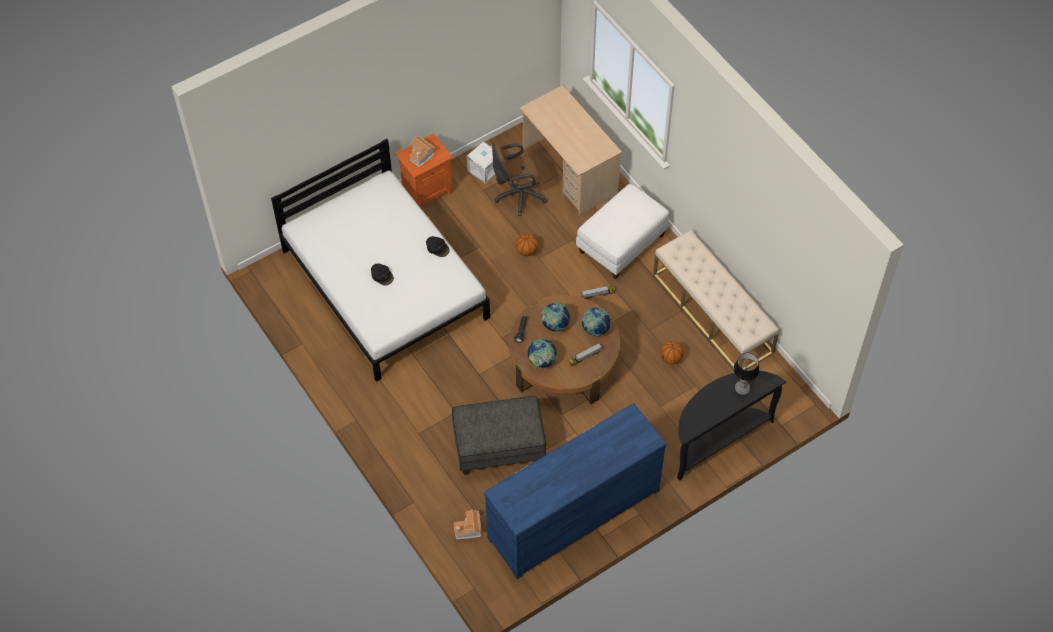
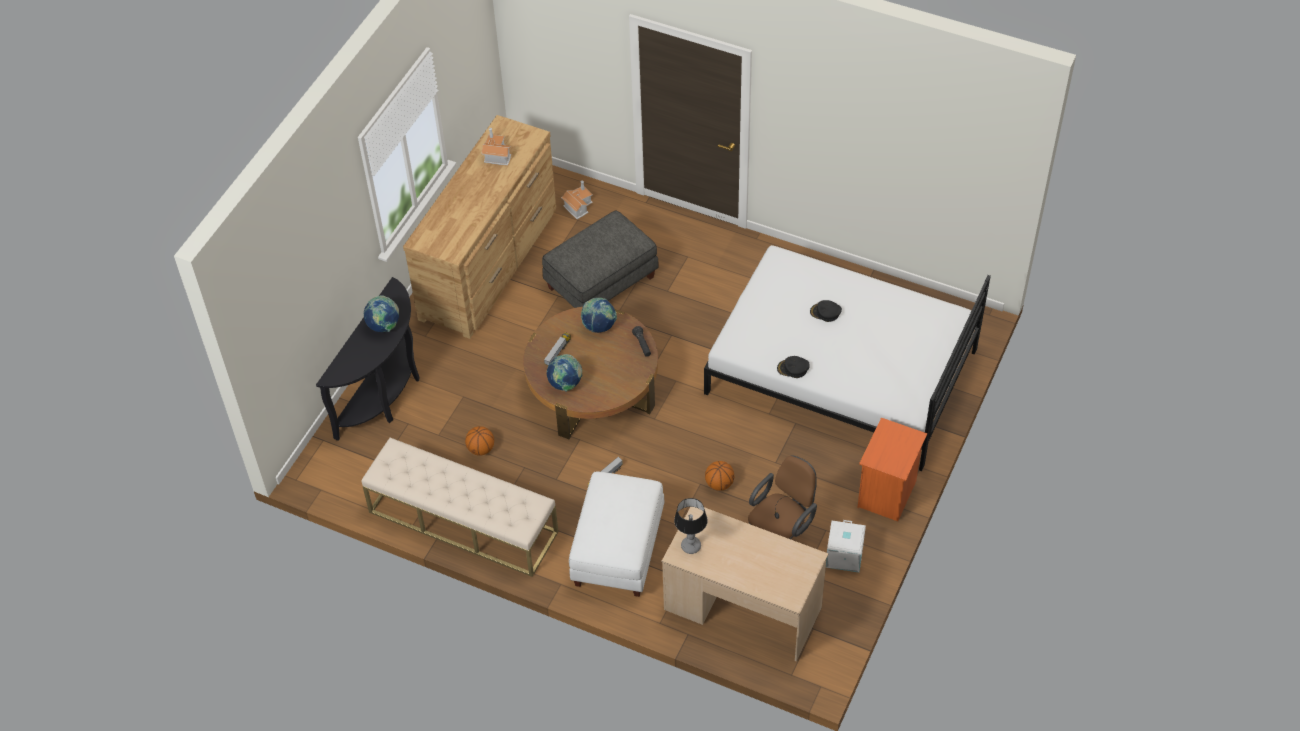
camera: 150 degrees right, 5 degrees down
(421, 156) = (894, 446): toy house -> toy house (496, 154)
(555, 325) = (611, 368): globe -> globe (384, 326)
(572, 513) = (490, 262): blue dresser -> brown dresser
(742, 388) = (359, 355): table lamp -> table lamp (691, 546)

